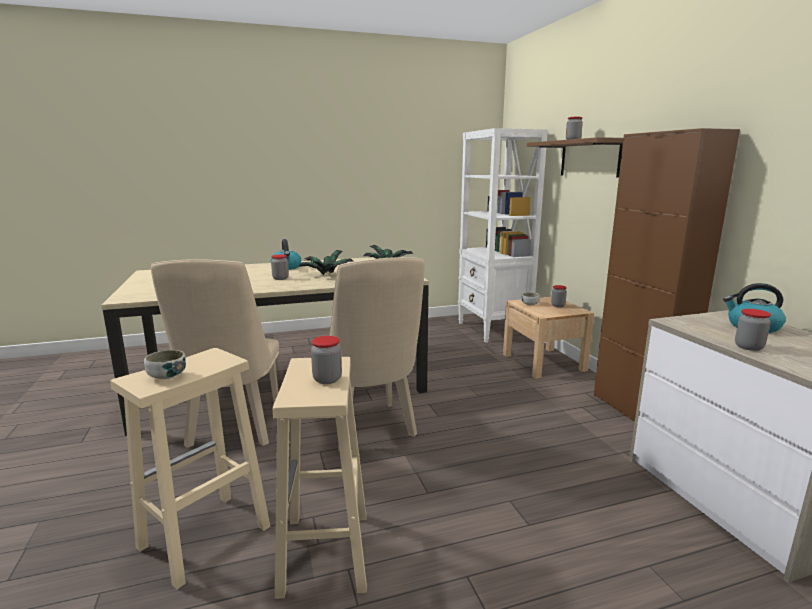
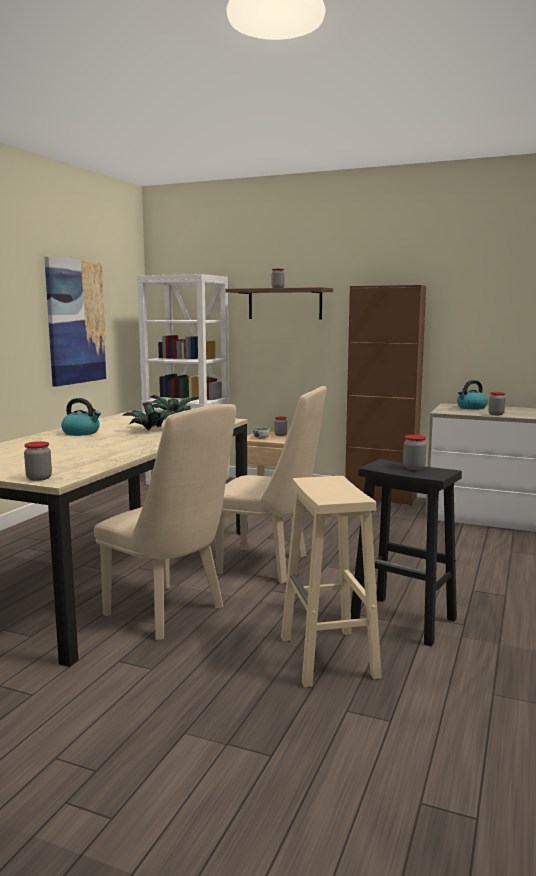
camera: 50 degrees left, 5 degrees down
(167, 376) = (340, 492): bowl -> none
(280, 278) = (125, 439): jar -> jar (39, 478)
(325, 554) = (405, 620): beige stool -> black stool
(401, 175) = (76, 322): none -> picture

